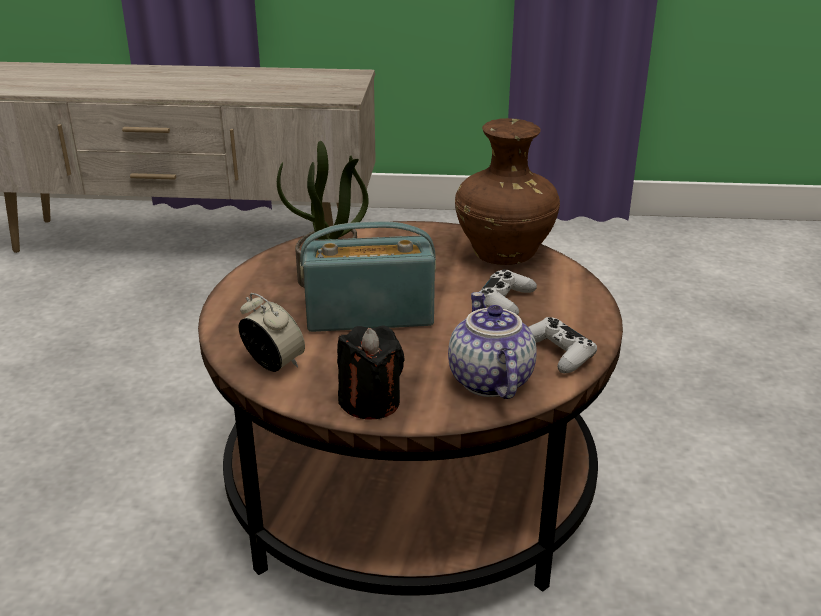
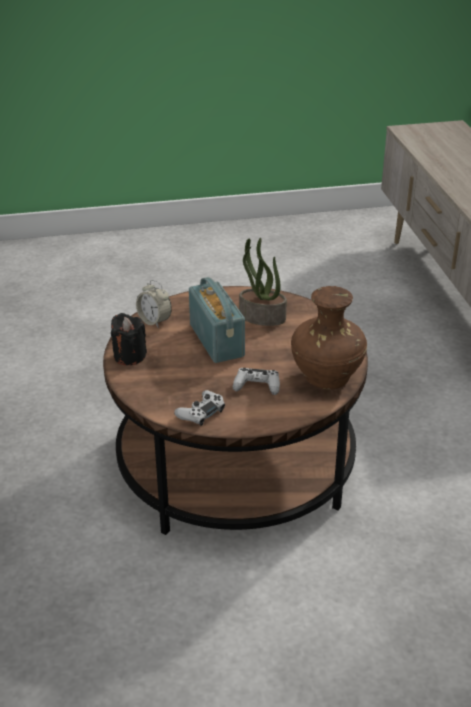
camera: 75 degrees right, 5 degrees up
(273, 364) = (154, 321): alarm clock -> alarm clock turned 105 degrees clockwise
(488, 380) = (162, 390): teapot -> none

